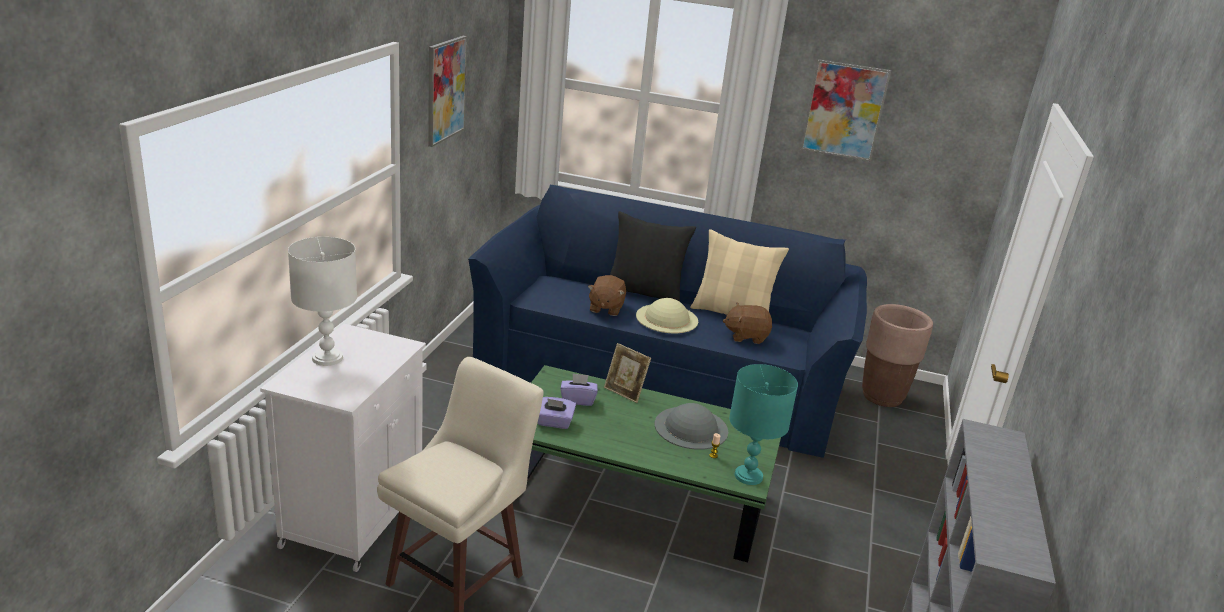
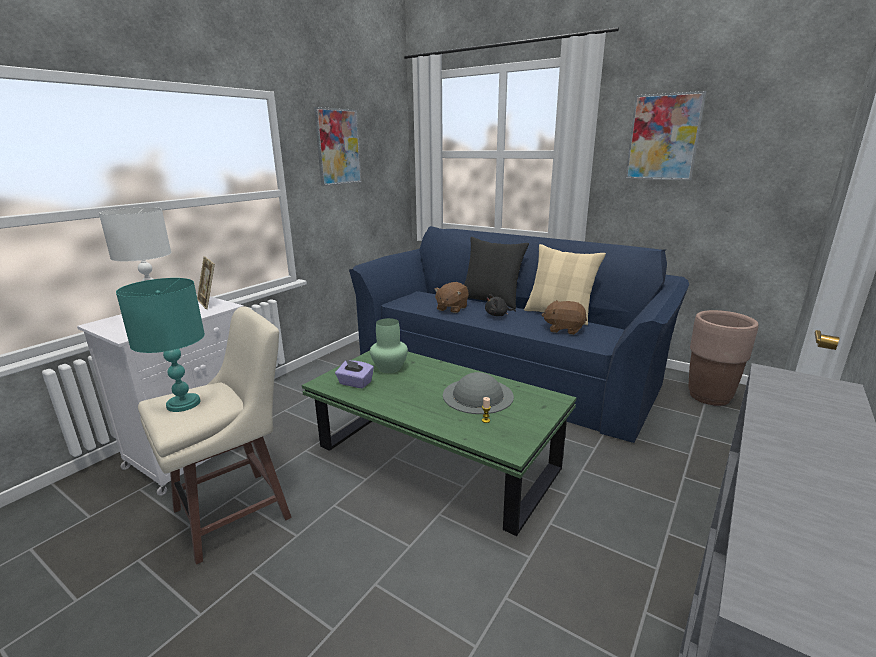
camera: 20 degrees right, 5 degrees down
(578, 400) = (389, 368): purple tissue box -> green vase
(624, 392) = (434, 365): picture frame -> picture frame (209, 303)
(667, 318) = (498, 315): beige hat -> black plush toy
(748, 476) = (512, 442): turquoise table lamp -> turquoise table lamp (183, 404)

